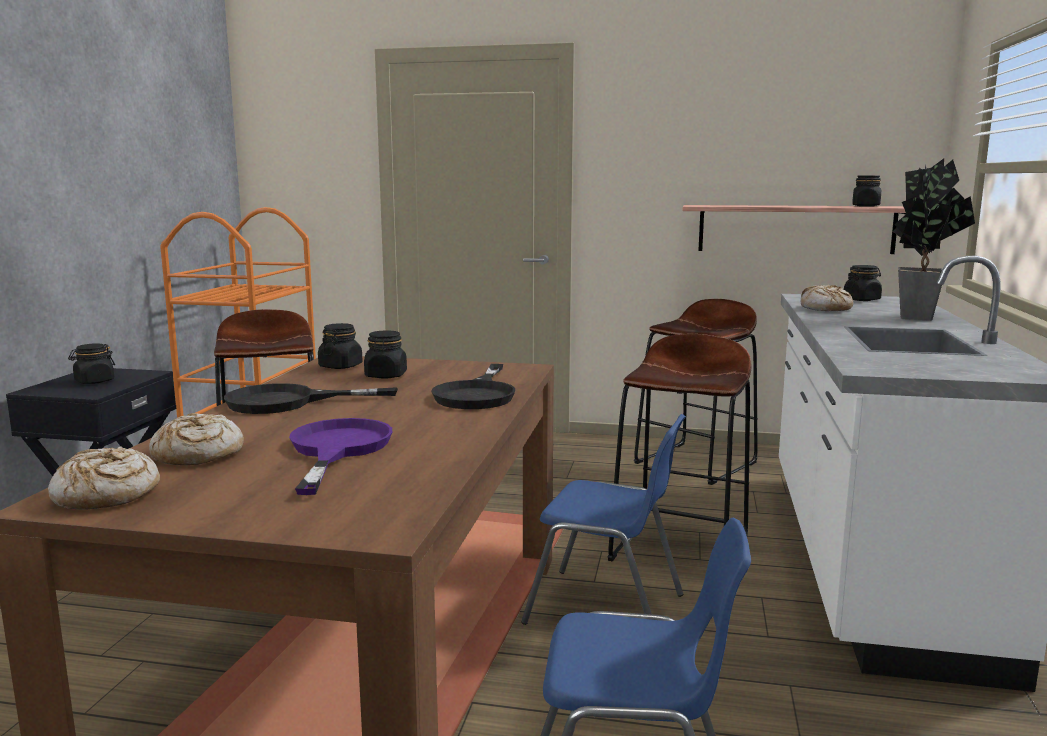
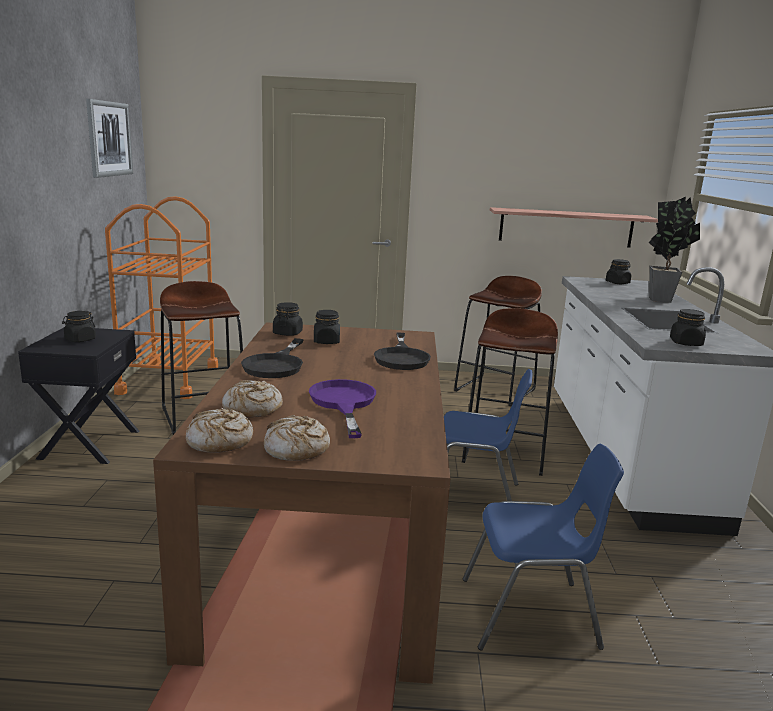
camera: 10 degrees left, 5 degrees up
(175, 135) = (109, 139): none -> picture
(288, 402) = (276, 364): black frying pan -> black frying pan turned 60 degrees counterclockwise
(825, 309) = (600, 291): bread -> bread (296, 448)
(865, 206) = (615, 214): black jar -> black jar (686, 343)

